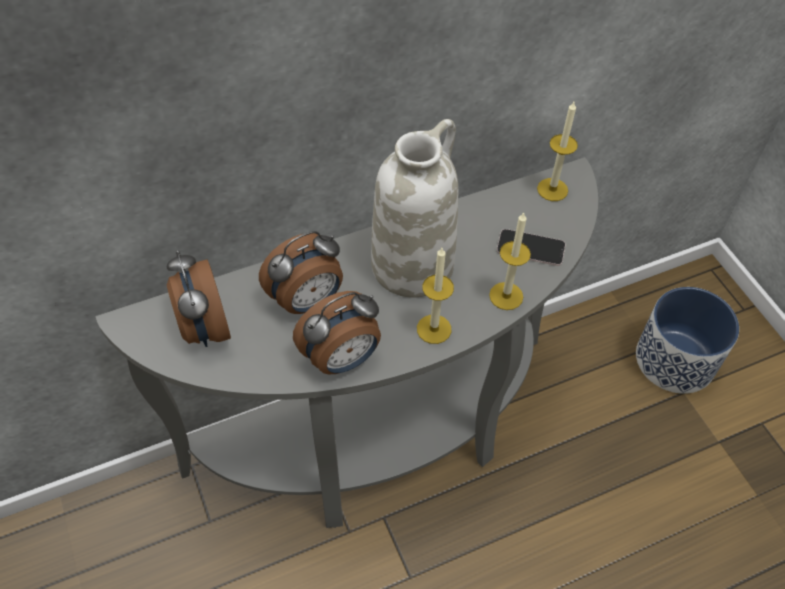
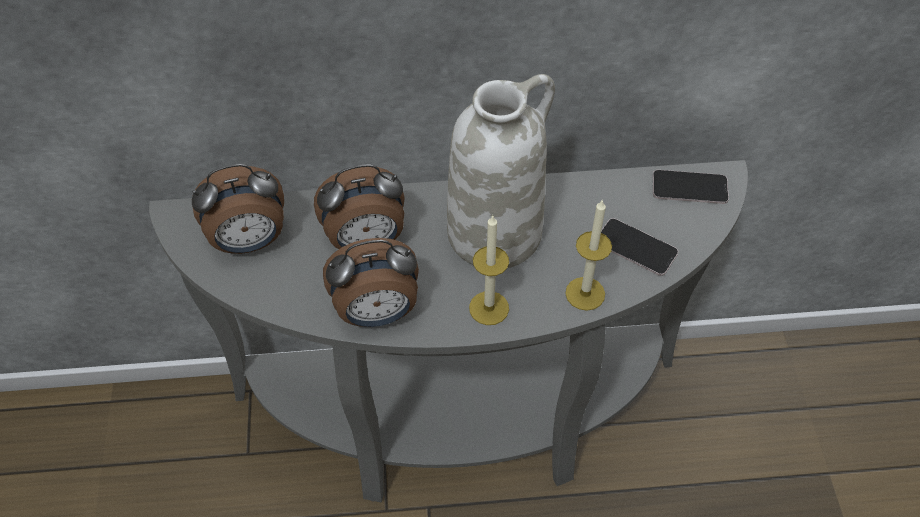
camera: 20 degrees right, 0 degrees up
(204, 328) = (249, 242): alarm clock -> alarm clock turned 105 degrees counterclockwise
(552, 189) = (689, 188): candle -> phone
(675, 360) = (833, 432): planter -> none

